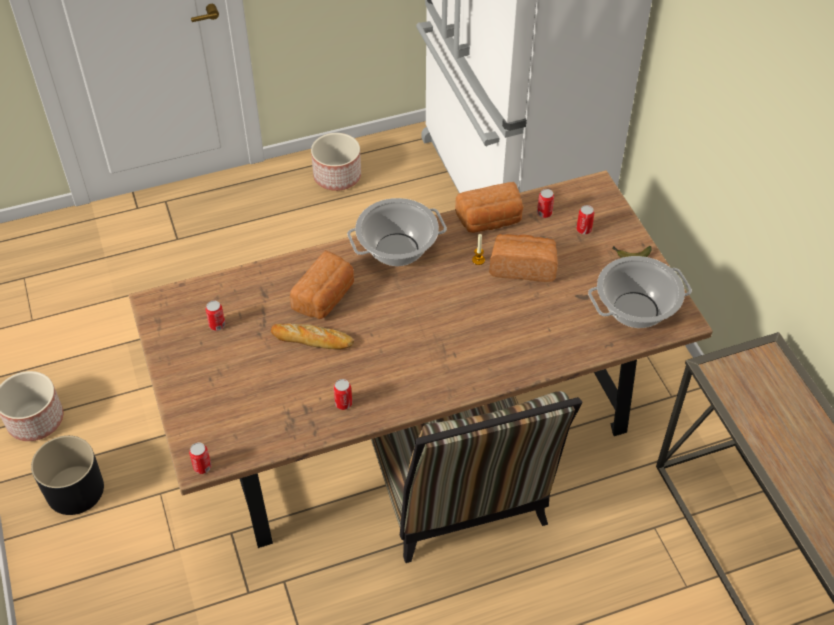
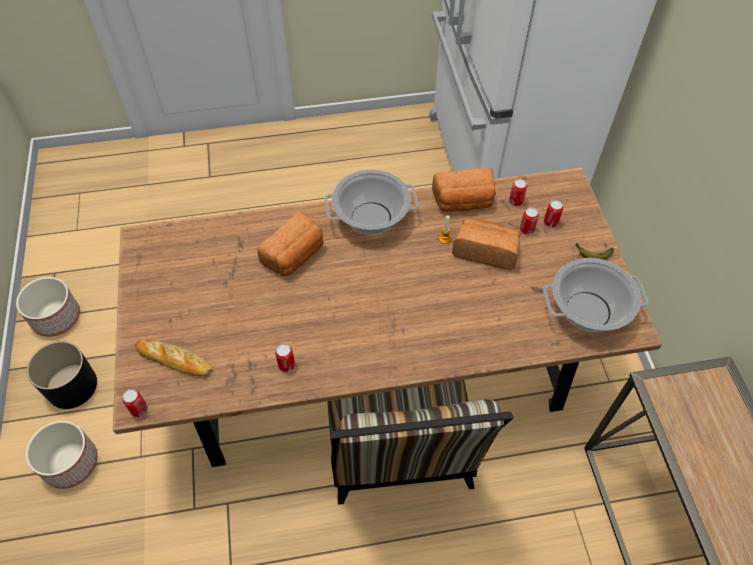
camera: 10 degrees right, 5 degrees up
(217, 325) = (190, 268): can -> can (526, 229)
(312, 339) = (273, 295): bread -> bread (174, 360)
(337, 176) = (352, 139): planter -> planter (71, 462)

